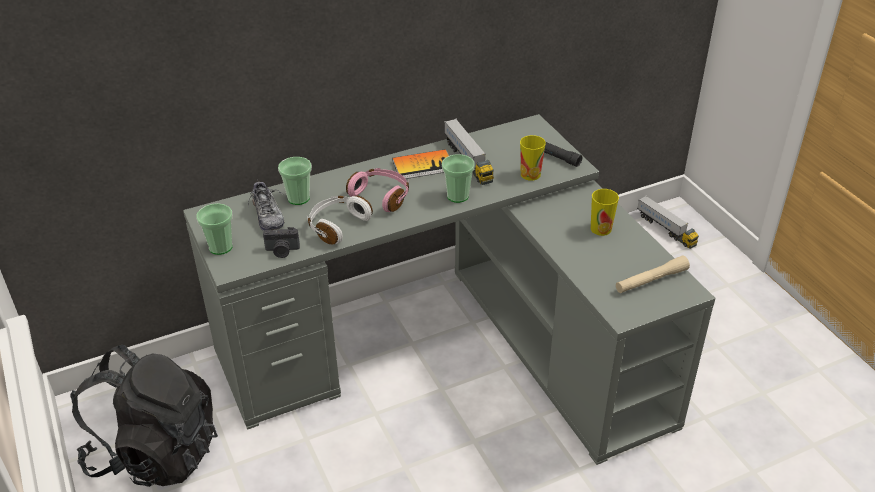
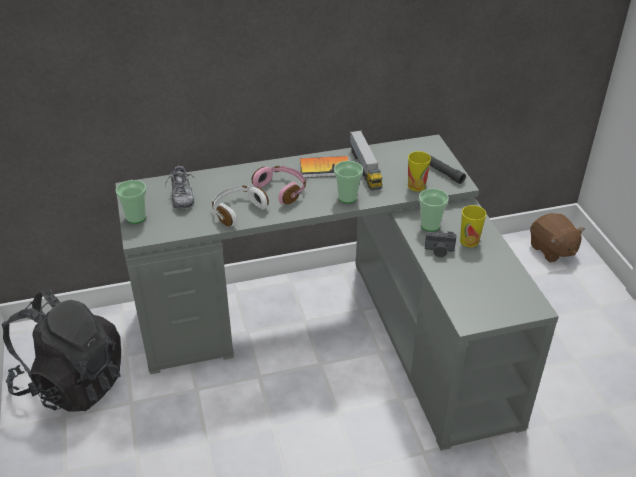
camera: 10 degrees right, 0 degrees up
(282, 251) = (185, 226): camera -> camera (439, 251)
(298, 198) = (212, 184): cup -> cup (430, 225)
(651, 280) = (502, 292): beige flashlight -> none
(666, 229) = (552, 250): toy truck -> brown plush toy

